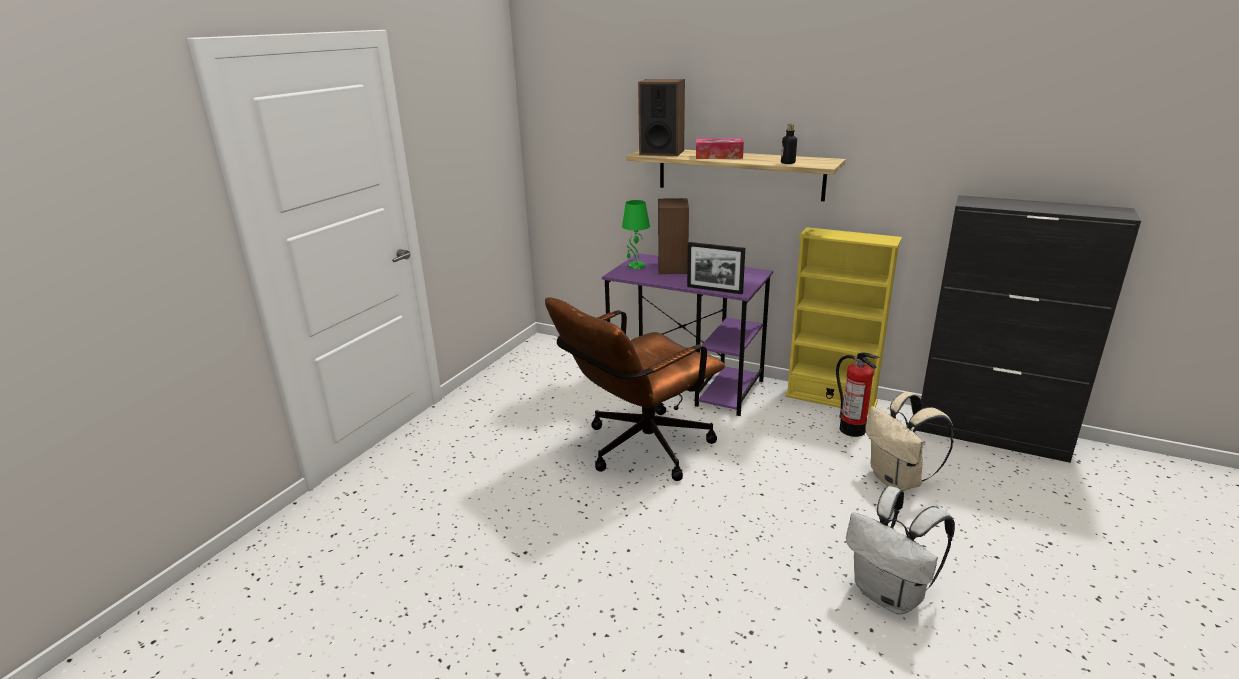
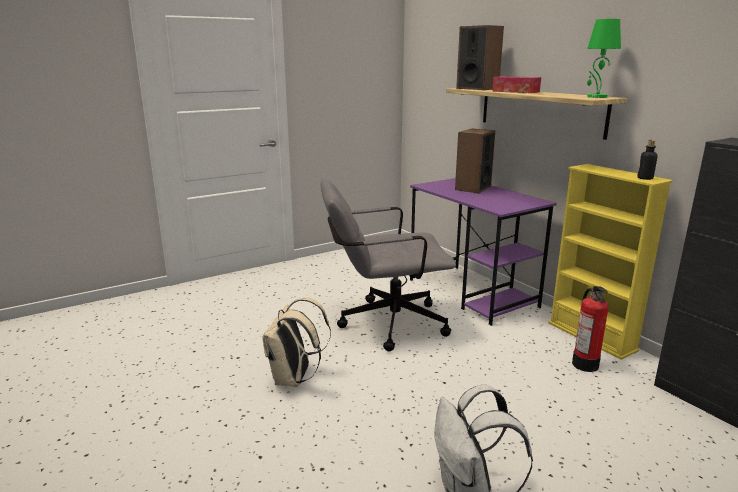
camera: 30 degrees right, 5 degrees down
(636, 266) = (446, 183): green table lamp -> green table lamp (596, 97)
(638, 450) = (384, 323): brown office chair -> grey office chair
(714, 290) = (482, 205): picture frame -> none
(788, 163) = (562, 96): bottle -> bottle (645, 178)
(898, 481) = (585, 416): beige backpack -> beige backpack (294, 379)

